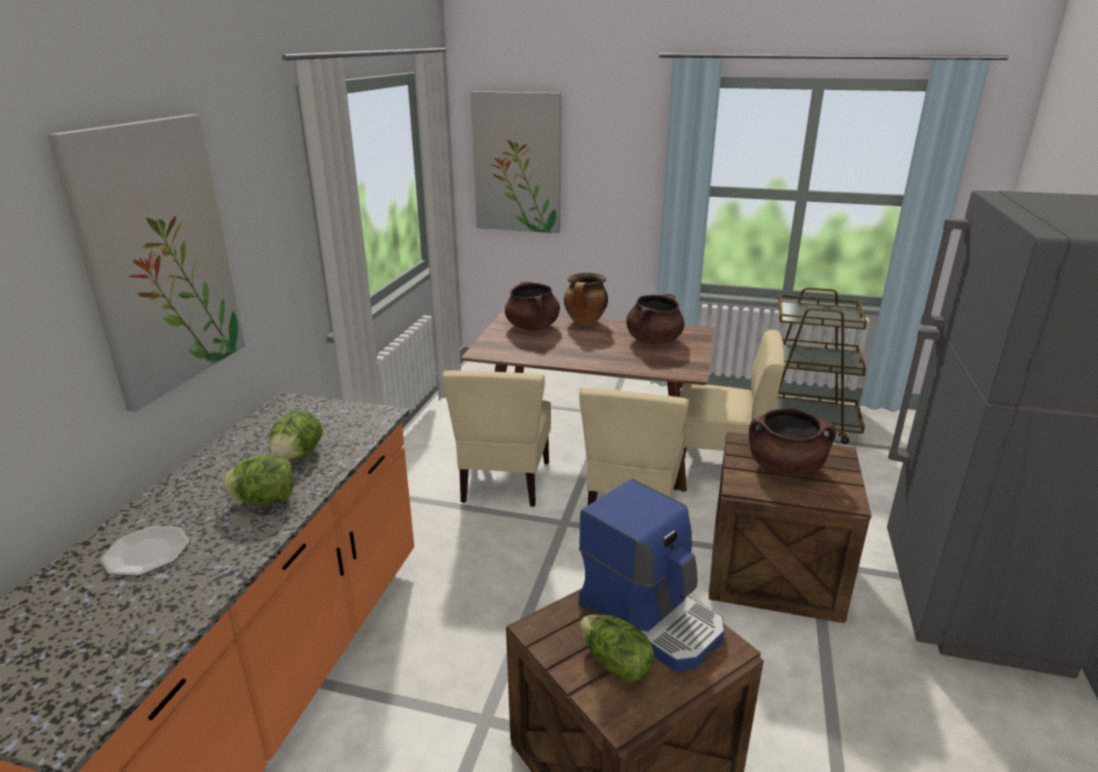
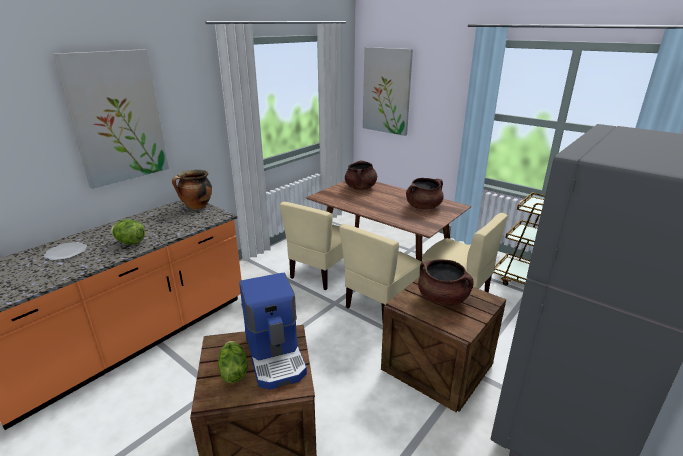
camera: 25 degrees right, 0 degrees up
(297, 455) = (165, 226): lettuce -> none
(585, 323) = (393, 190): cooking pot -> cooking pot (196, 207)

